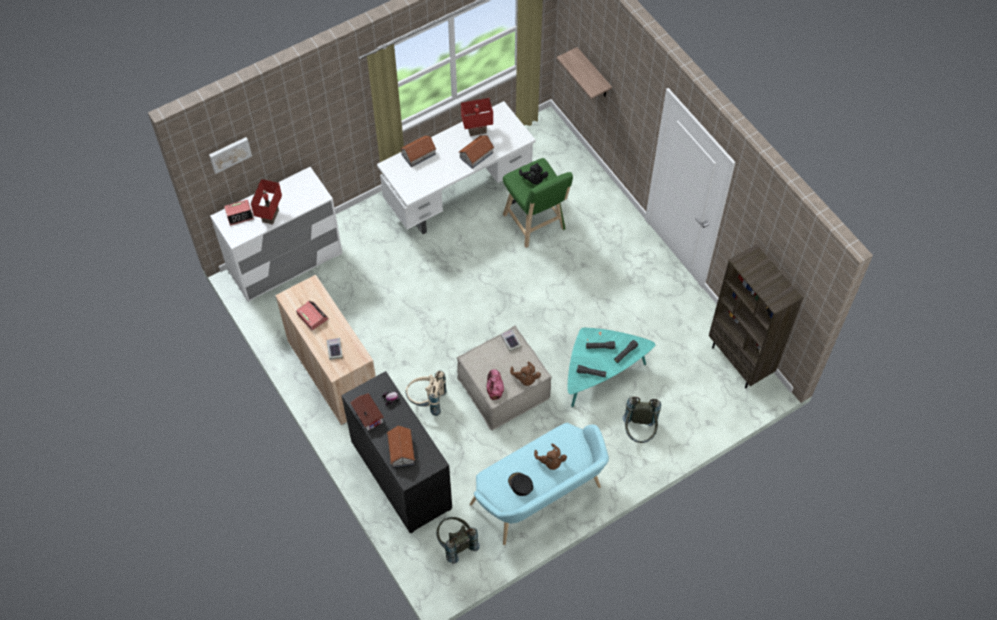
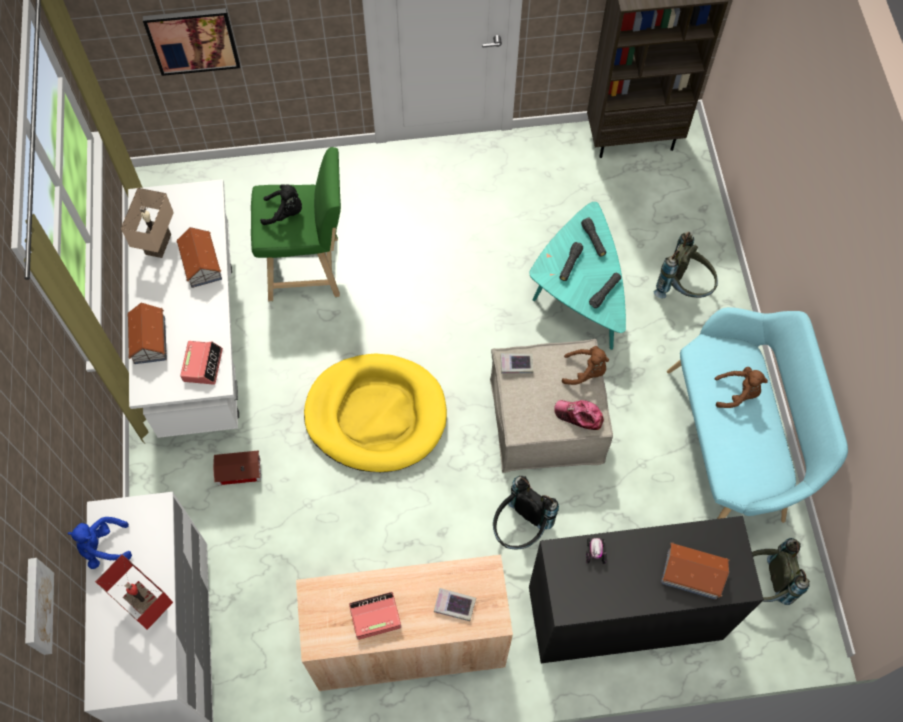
camera: 65 degrees left, 5 degrees up
(239, 214) = (114, 657): alarm clock -> alarm clock (202, 365)
(290, 184) = (104, 547): none -> blue plush toy
(368, 413) = (606, 598): toy house -> toy house (237, 470)
(426, 401) = (520, 529): beige backpack -> black backpack
(459, 299) = (376, 415): none -> yellow dog bed
(477, 131) = (159, 245): red table lamp -> beige table lamp
(520, 485) = (759, 446): black cap -> none
(593, 74) = (192, 40): shelf -> picture

